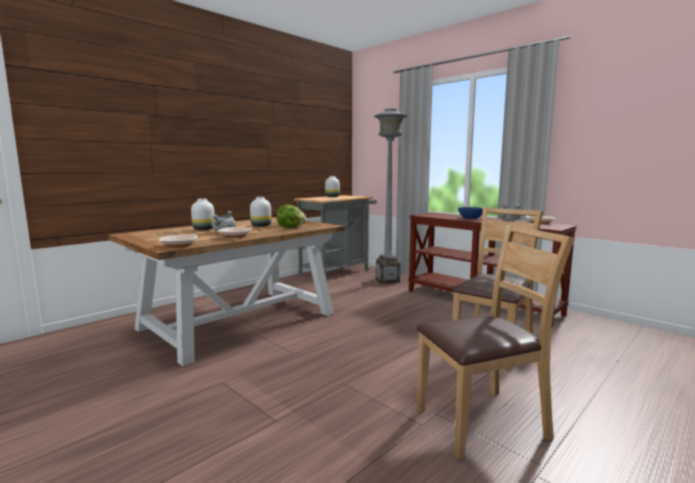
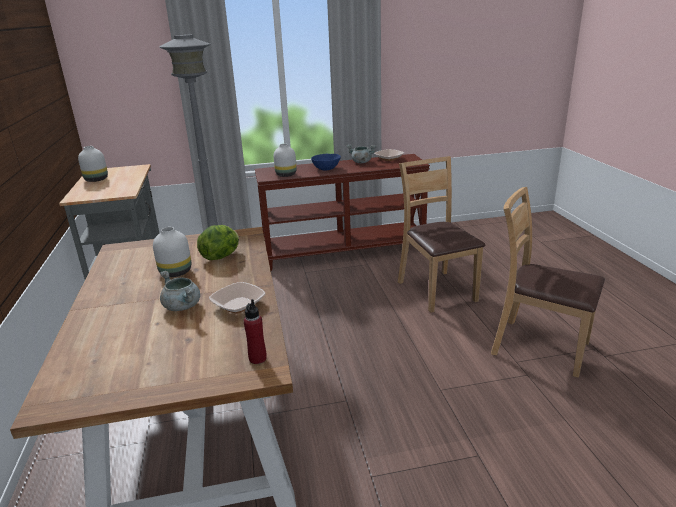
camera: 55 degrees left, 15 degrees up
(179, 245) = (257, 358): bowl -> red bottle
(203, 229) = (129, 320): white vase -> white vase (285, 175)
(482, 422) = (538, 347): brown chair -> brown chair turned 75 degrees counterclockwise

